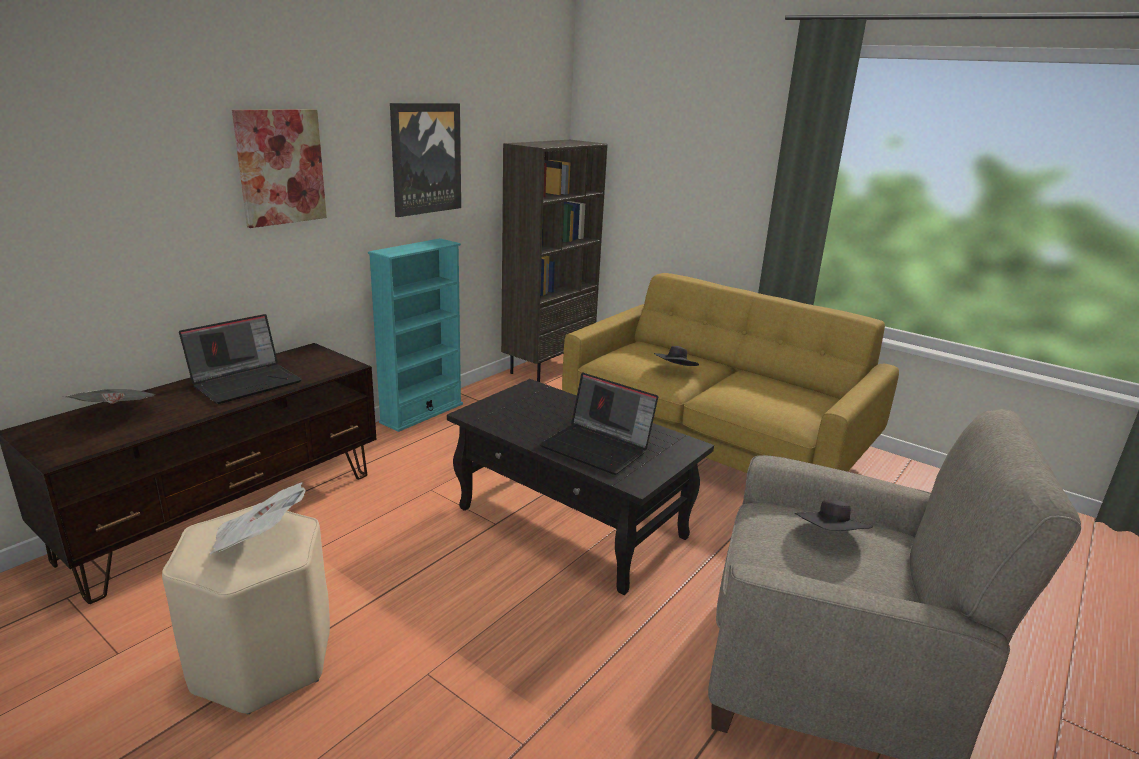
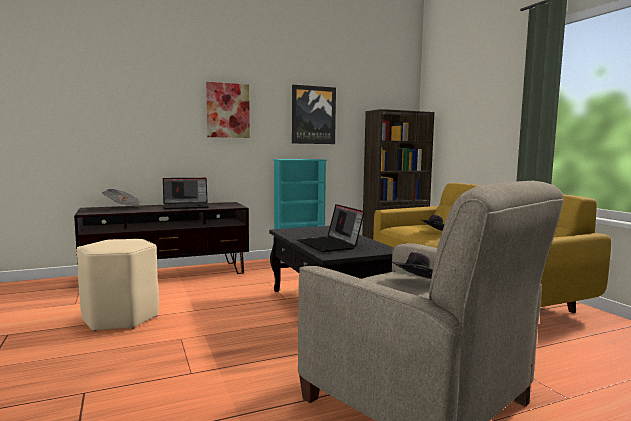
camera: 30 degrees right, 15 degrees down
(259, 539) = (123, 244): newspaper -> none

